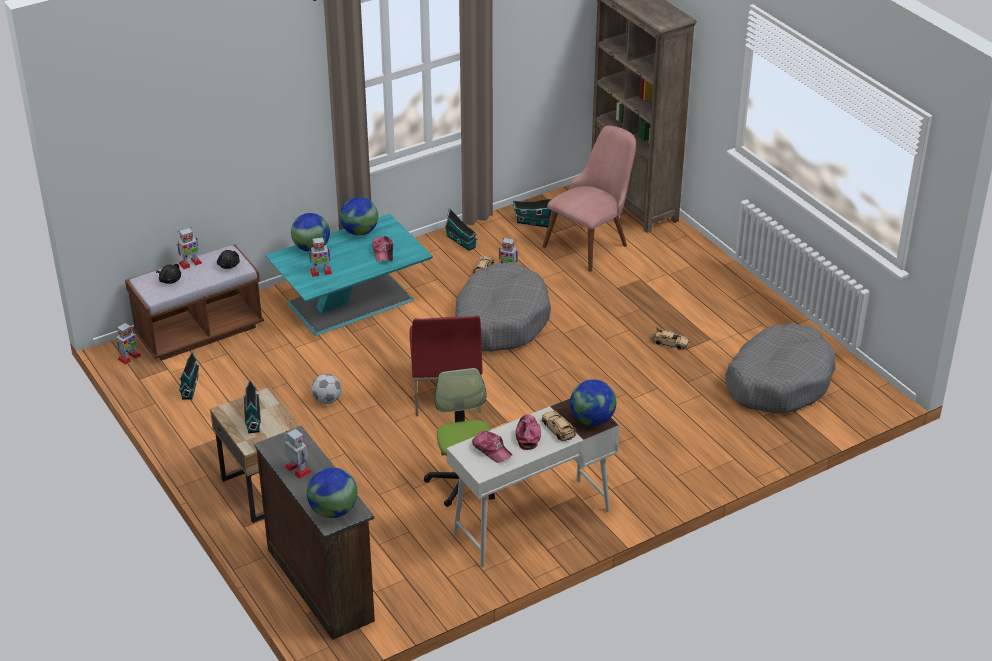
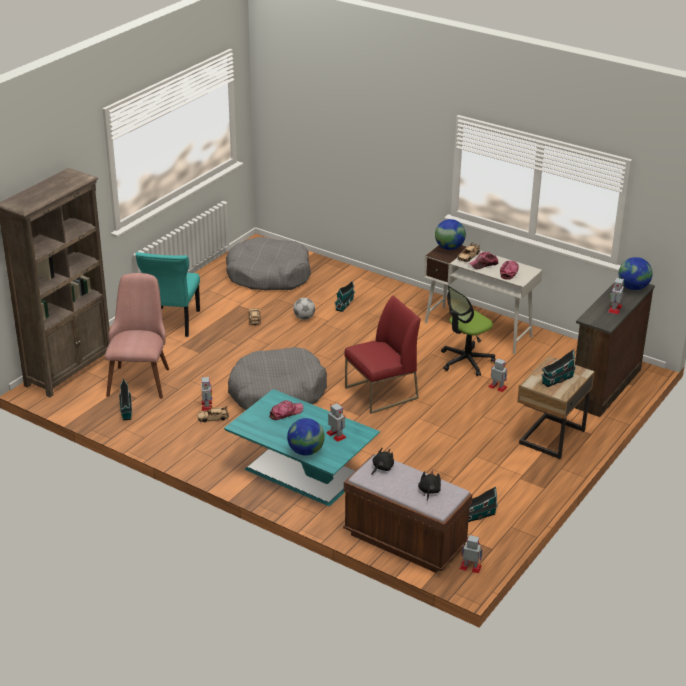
camera: 115 degrees left, 5 degrees down
(190, 263) = (396, 489): toy robot -> toy robot (497, 387)
(327, 400) = (435, 442): football -> football (304, 318)
(360, 232) = (263, 434): globe -> none
(462, 242) = (178, 439): toy house -> toy house (345, 304)
(592, 242) = (140, 377): pink chair -> pink chair turned 75 degrees clockwise
(693, 283) = (173, 323): none -> turquoise chair

